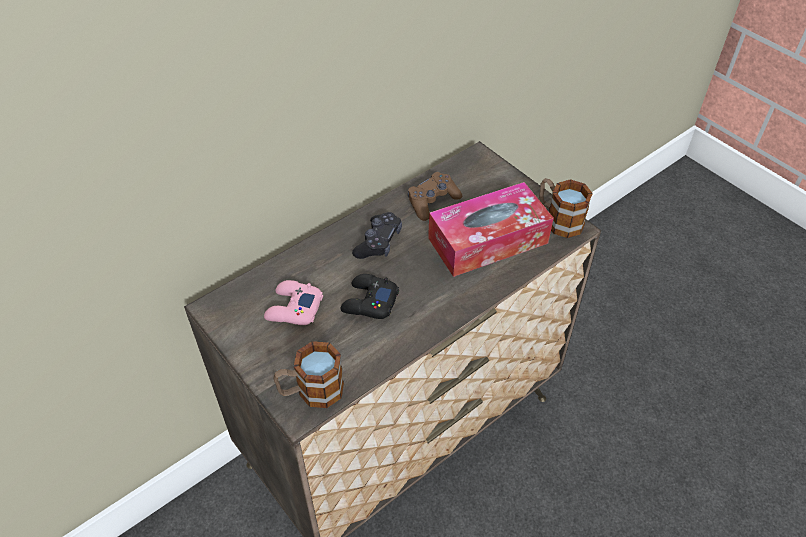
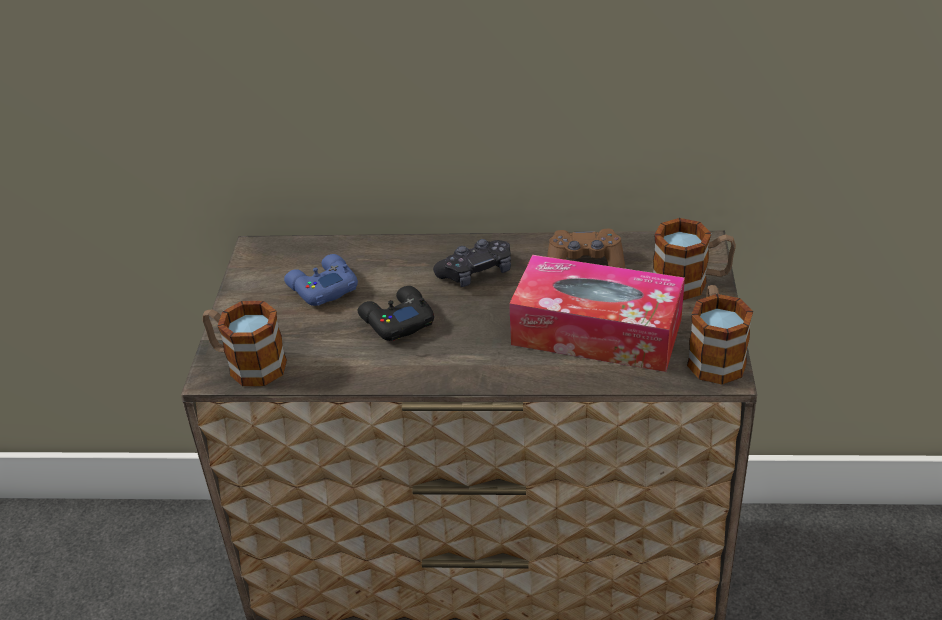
camera: 45 degrees right, 10 degrees down
(293, 308) = (322, 287): pink game controller -> blue game controller
(500, 182) = (691, 283): none -> mug

